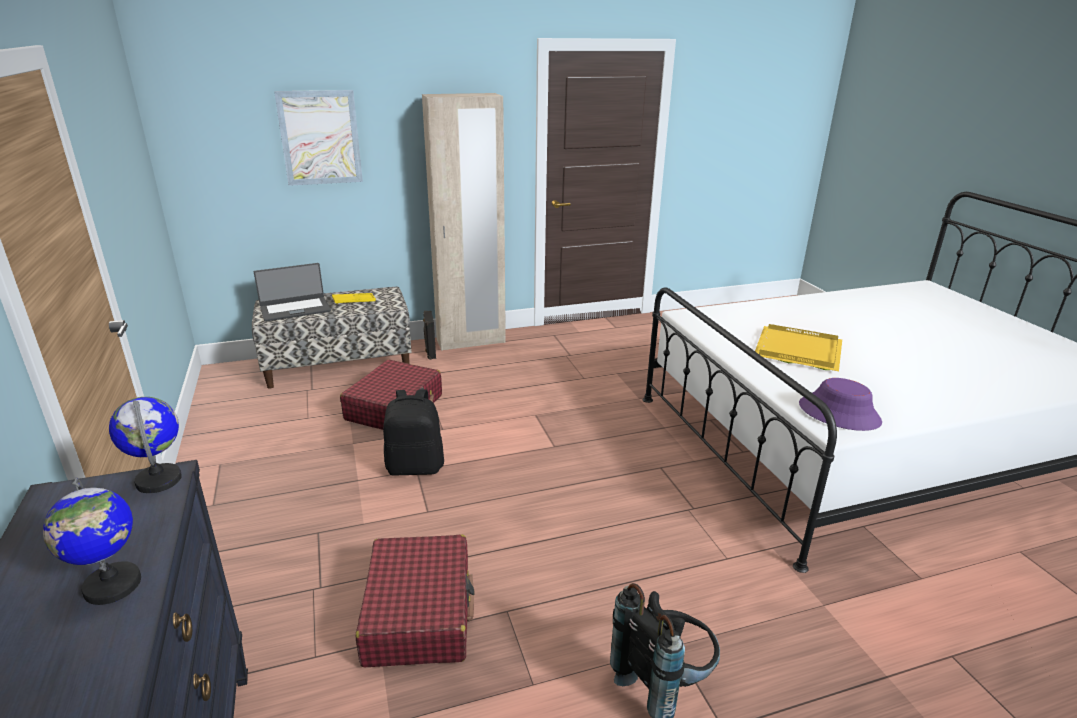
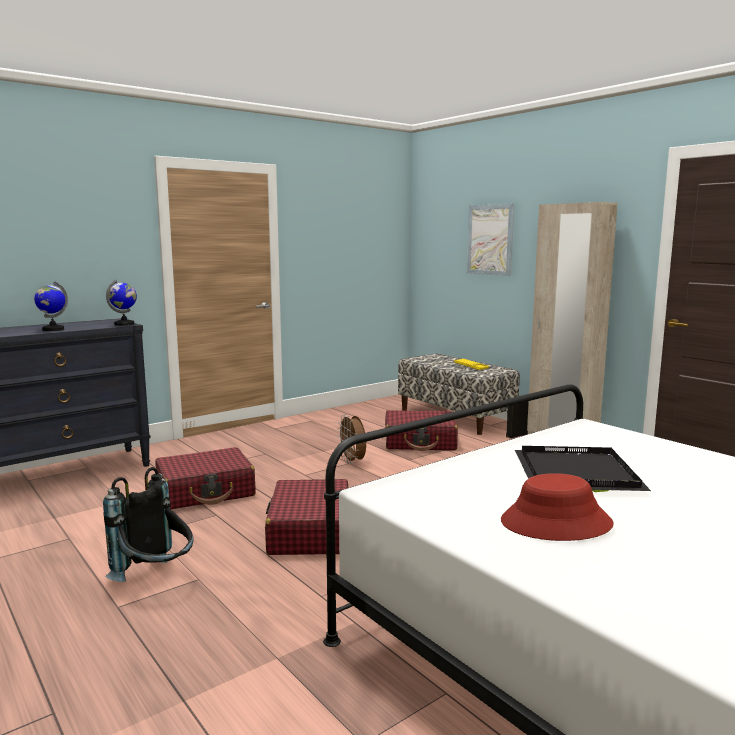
camera: 70 degrees right, 15 degrees down
(295, 309) = (435, 360): laptop -> none
(415, 466) = (353, 462): black backpack -> brown fan
(591, 539) = (309, 532): none -> red suitcase
(796, 349) = (578, 473): yellow tray -> black tray
(839, 413) = (422, 493): purple hat -> none
(891, 382) = (556, 523): none -> red hat

